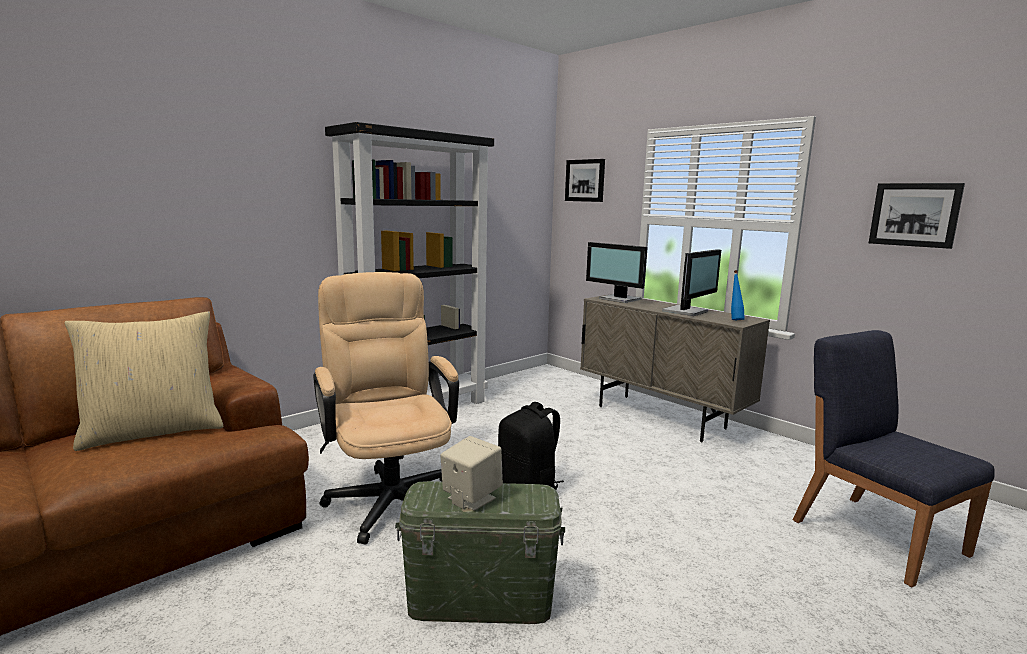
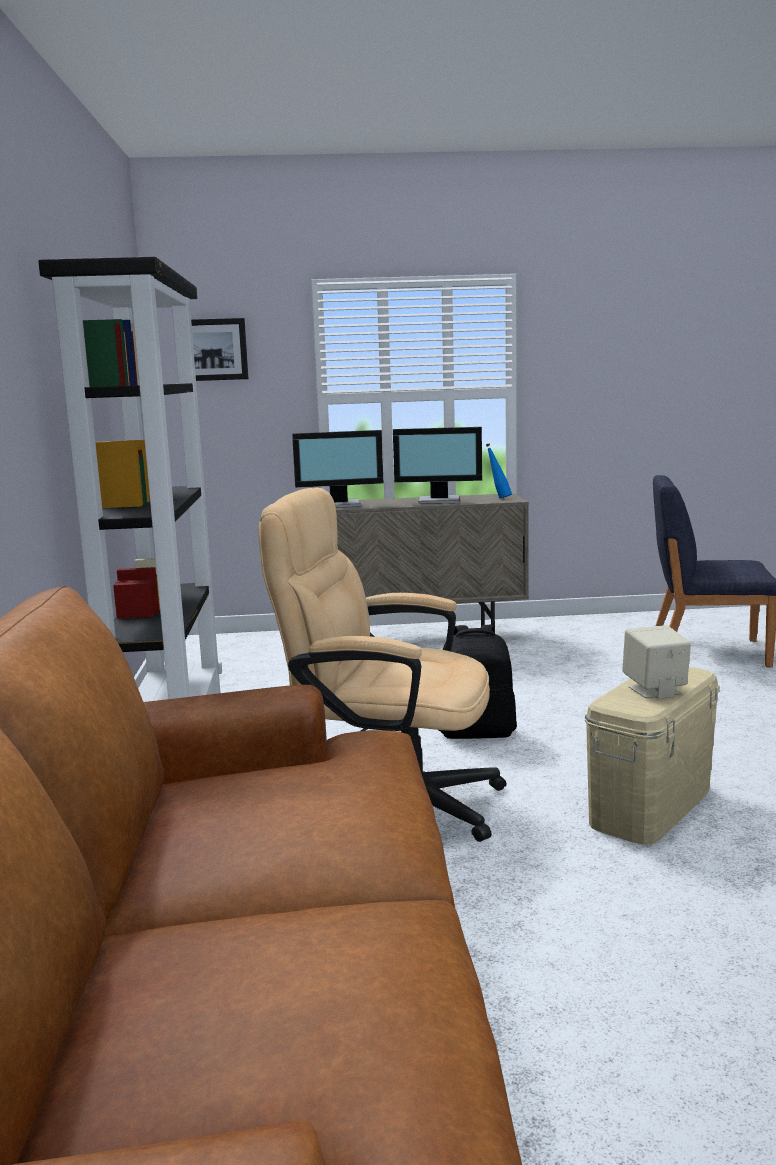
camera: 50 degrees left, 0 degrees up
(153, 431) = (283, 792): beige pillow -> none
(480, 600) = (651, 806): green storage box -> beige storage box
(687, 311) = (440, 500): monitor -> monitor turned 105 degrees clockwise
(914, 214) = (615, 370): picture -> none

